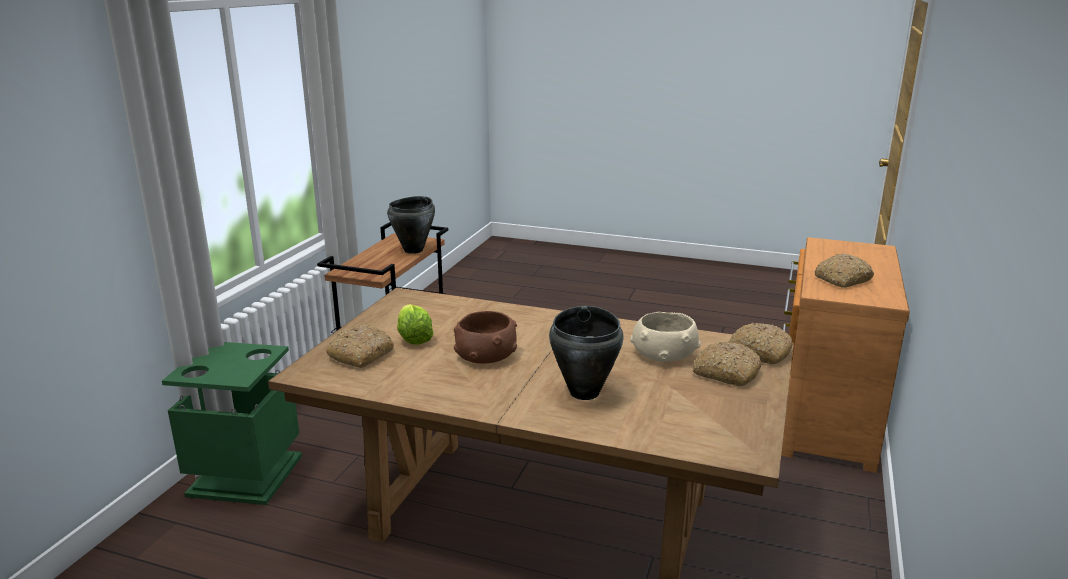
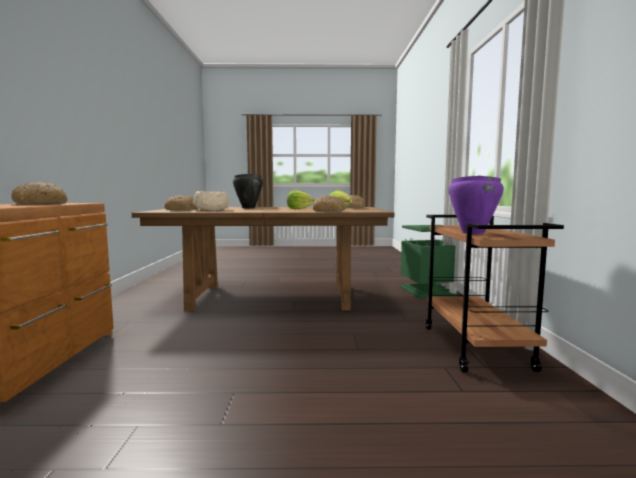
camera: 160 degrees right, 15 degrees down
(414, 250) = (472, 233): black cooking pot -> purple cooking pot
(486, 355) = (298, 208): brown bowl -> lettuce
(758, 352) = (158, 211): bread -> bread (329, 211)

